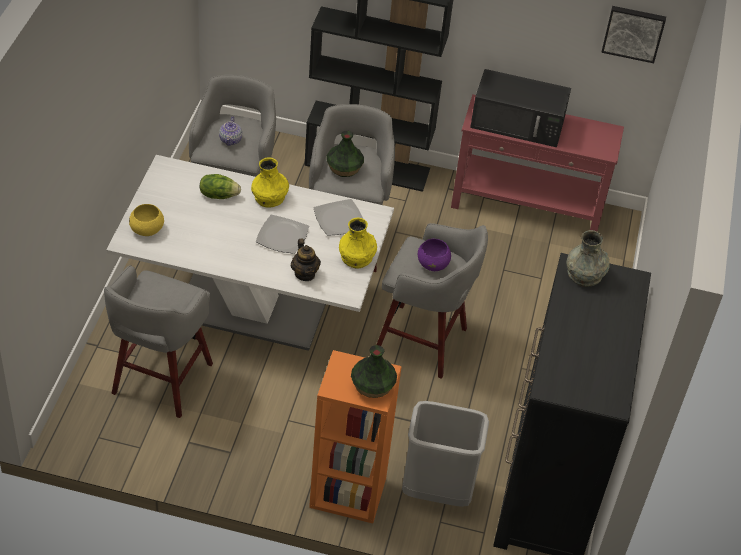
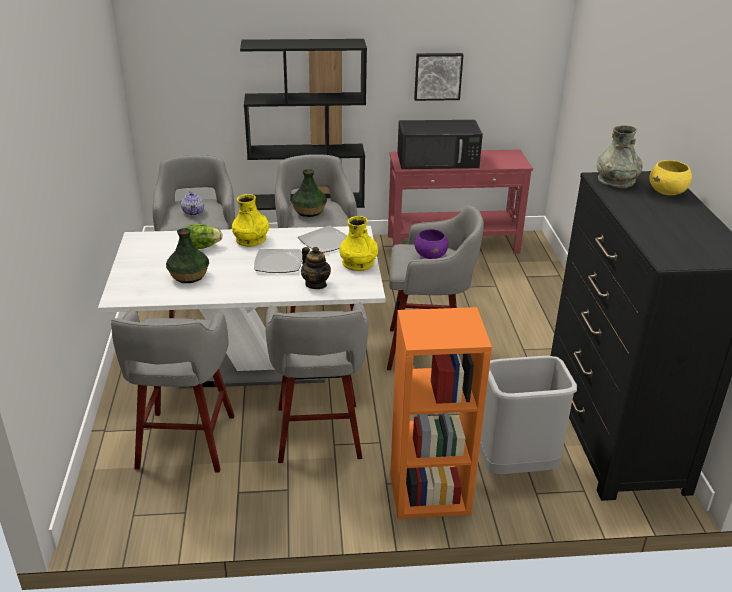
camera: 15 degrees left, 15 degrees down
(147, 230) = (137, 284): yellow bowl -> yellow bowl (667, 192)
(278, 406) = (318, 435): none -> grey stool
(373, 386) = (460, 329): vase -> vase (189, 276)
(633, 32) = (520, 53): picture -> picture (438, 76)

